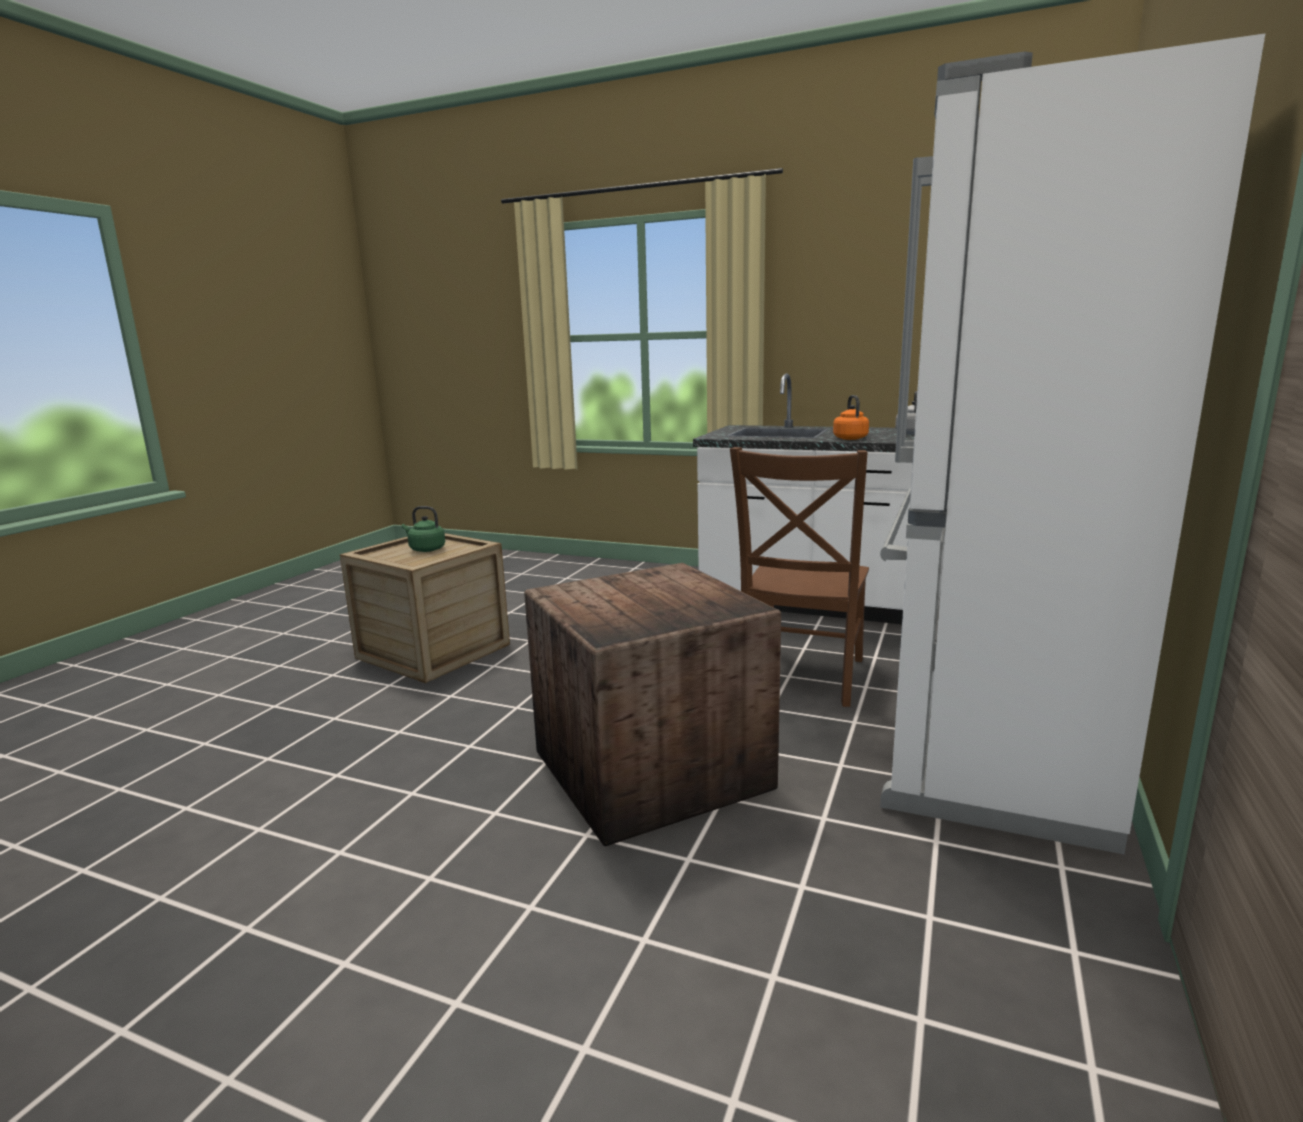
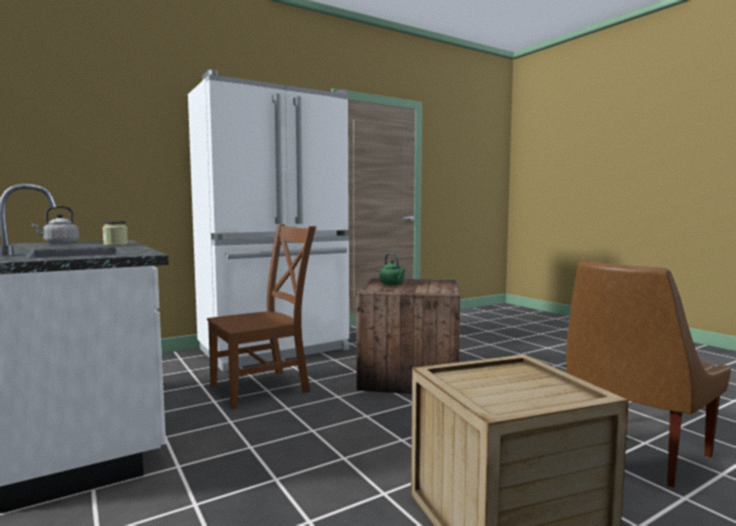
camera: 145 degrees left, 10 degrees down
(292, 740) = (633, 451): none -> brown chair
(425, 549) = (504, 387): green kettle -> green kettle (393, 284)
(849, 438) = (115, 244): orange kettle -> jar

